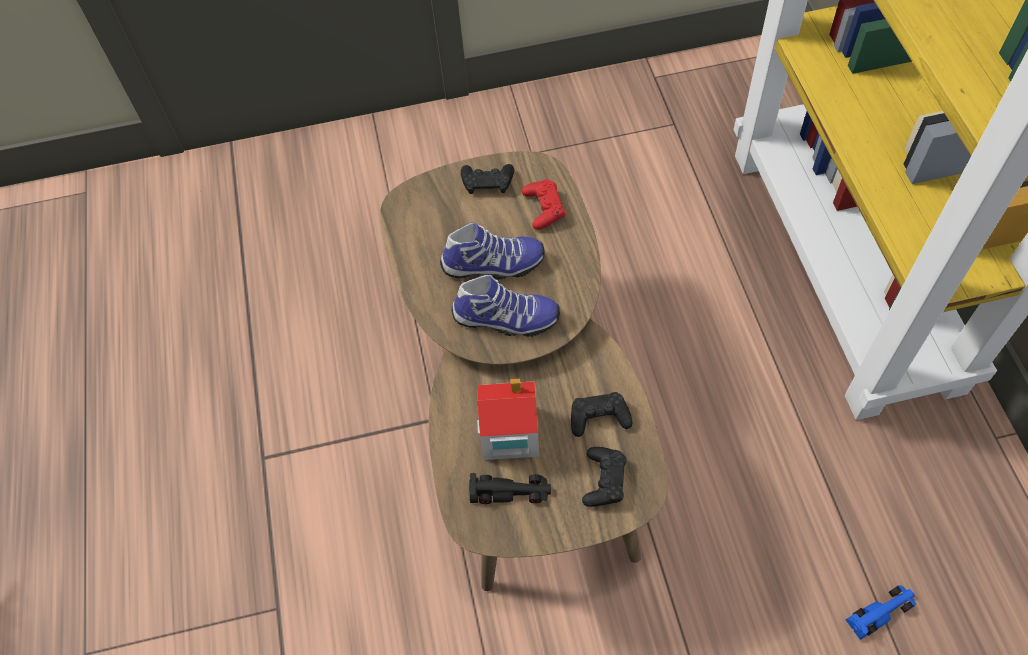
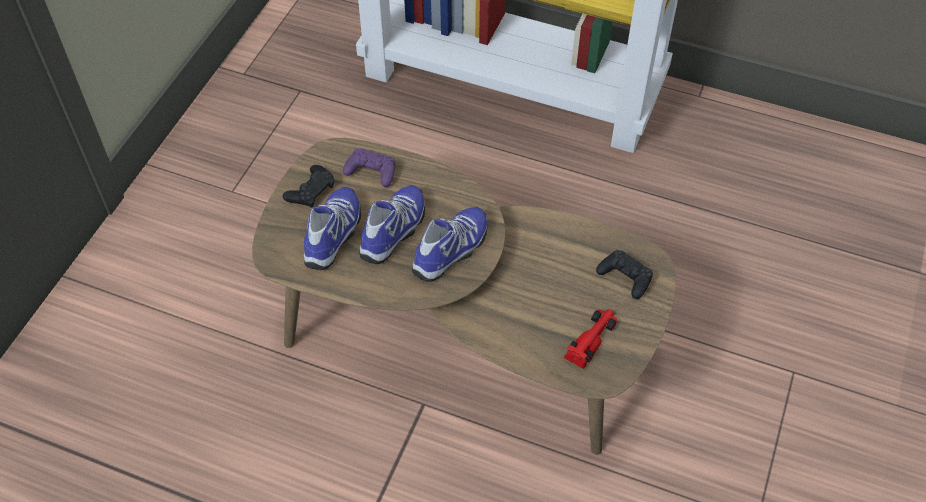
camera: 60 degrees left, 5 degrees down
(455, 227) = (335, 235): none -> shoe
(509, 433) = (542, 312): toy house -> none
(510, 491) = (592, 338): black toy car -> red toy car
(544, 208) = (371, 171): red game controller -> purple game controller
(599, 417) = (573, 251): black game controller -> none
(881, 612) = (773, 229): blue toy car -> none

